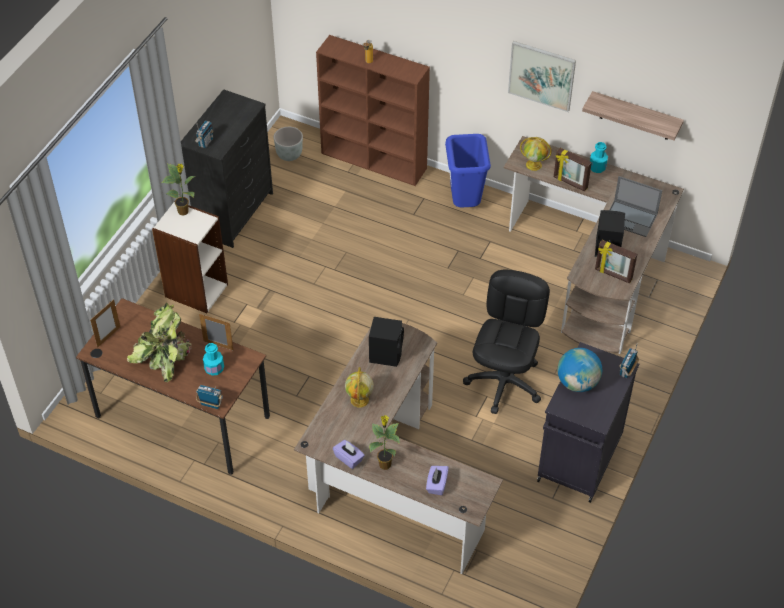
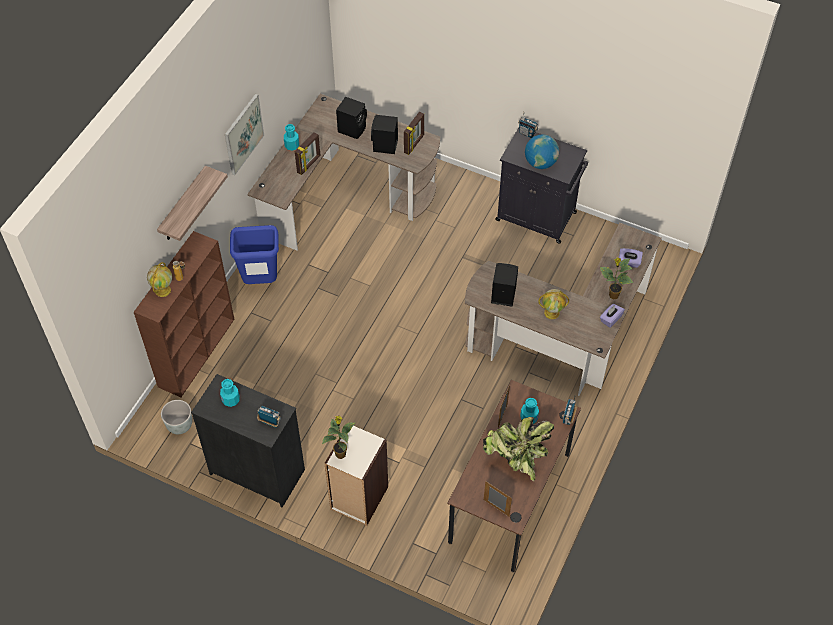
camera: 90 degrees left, 5 degrees up
(234, 114) = (231, 400): none -> turquoise bottle
(504, 382) = (464, 260): black office chair -> none
(534, 165) = (285, 187): globe -> globe (163, 290)
(630, 218) = (352, 128): laptop -> black speaker
(635, 116) = (289, 84): shelf -> shelf (183, 206)

